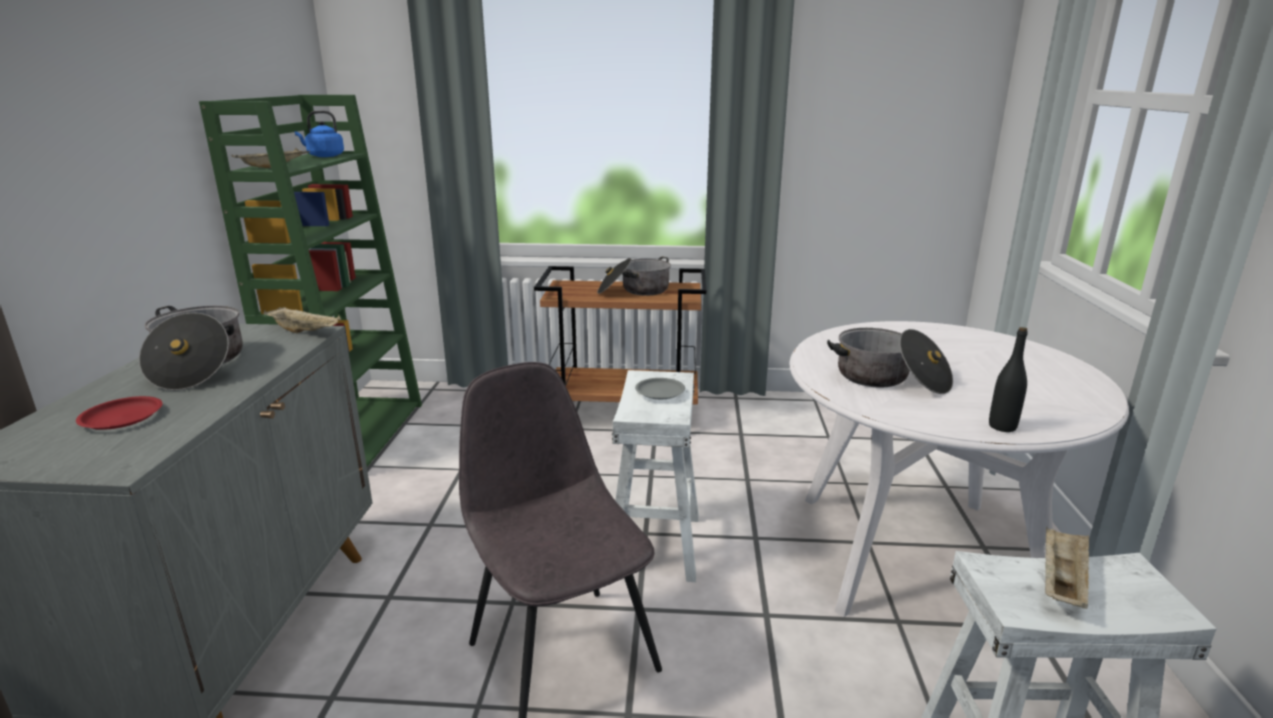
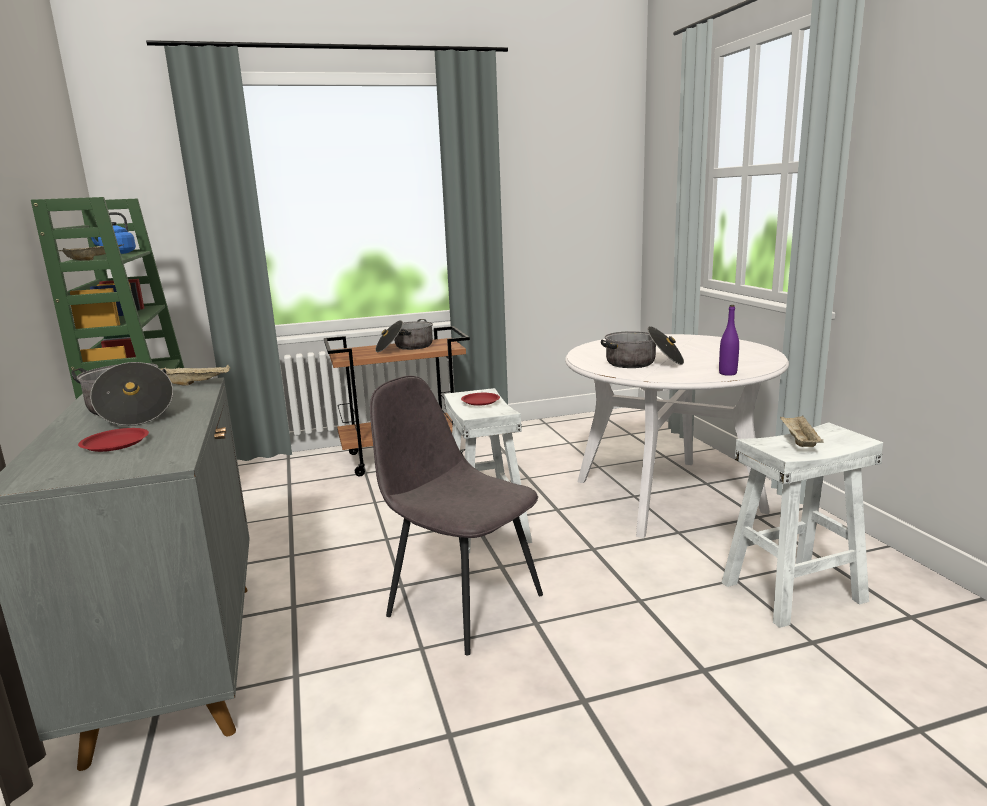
camera: 20 degrees left, 5 degrees down
(660, 391) = (480, 401): grey plate -> red plate
(1002, 427) = (727, 373): black bottle -> purple bottle

